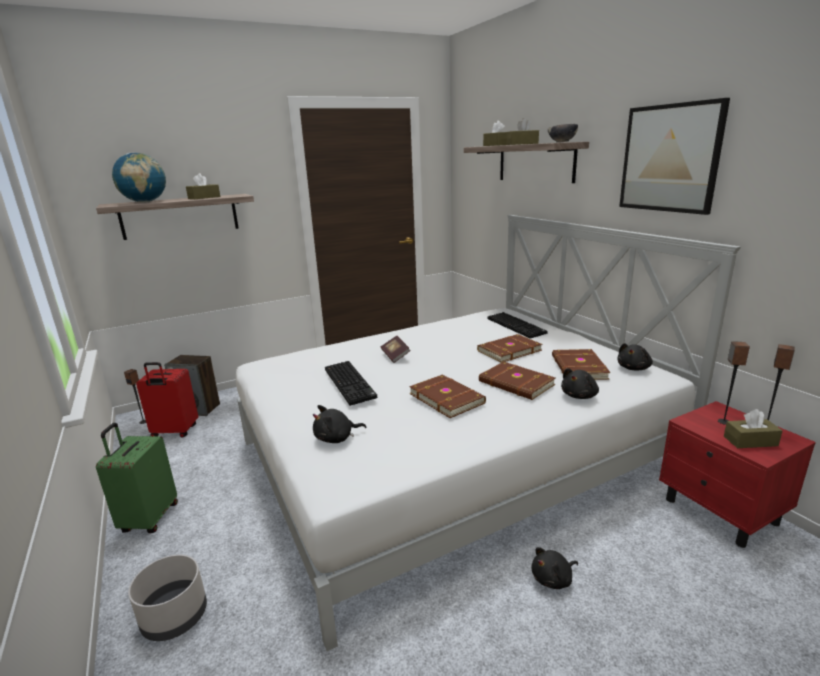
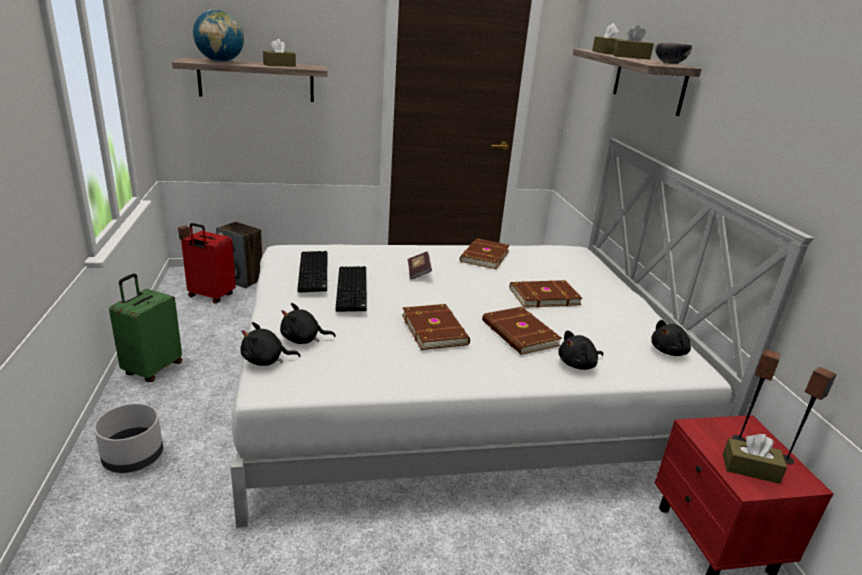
camera: 15 degrees right, 5 degrees up
(517, 326) = (577, 271): keyboard -> keyboard (315, 272)
(553, 579) = (478, 541): black plush toy -> black plush toy (266, 360)
(577, 367) = (603, 334): brown book -> brown book (483, 256)
(669, 158) = (772, 110): picture -> none

